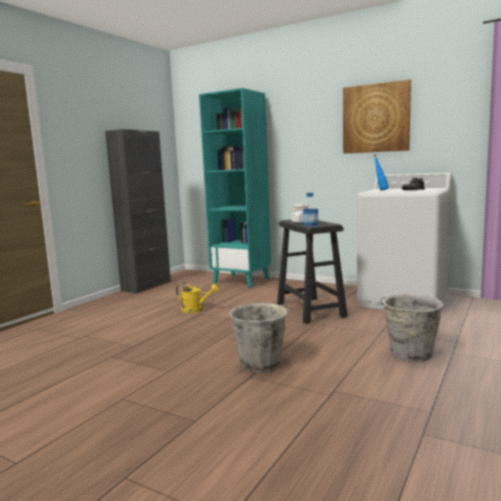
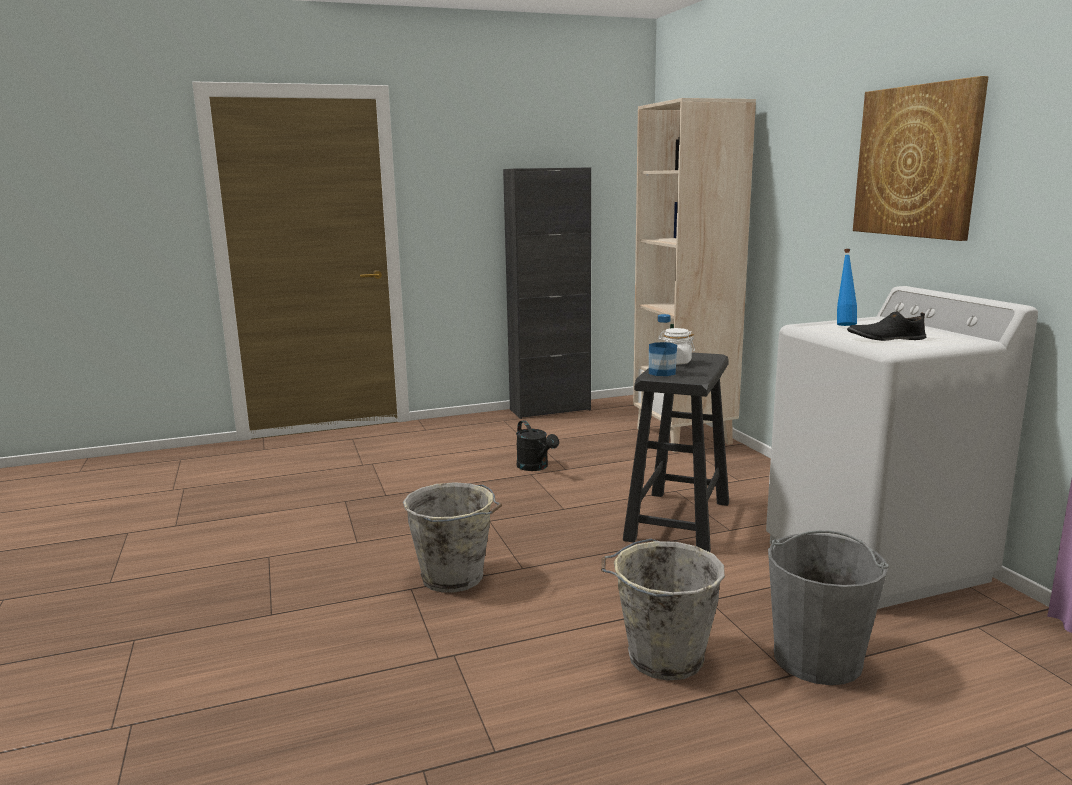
camera: 40 degrees right, 5 degrees up
(196, 310) = (535, 467): yellow watering can -> black watering can
(242, 281) = (684, 436): turquoise bookcase -> beige bookcase
(452, 333) = (818, 658): none -> grey bucket

